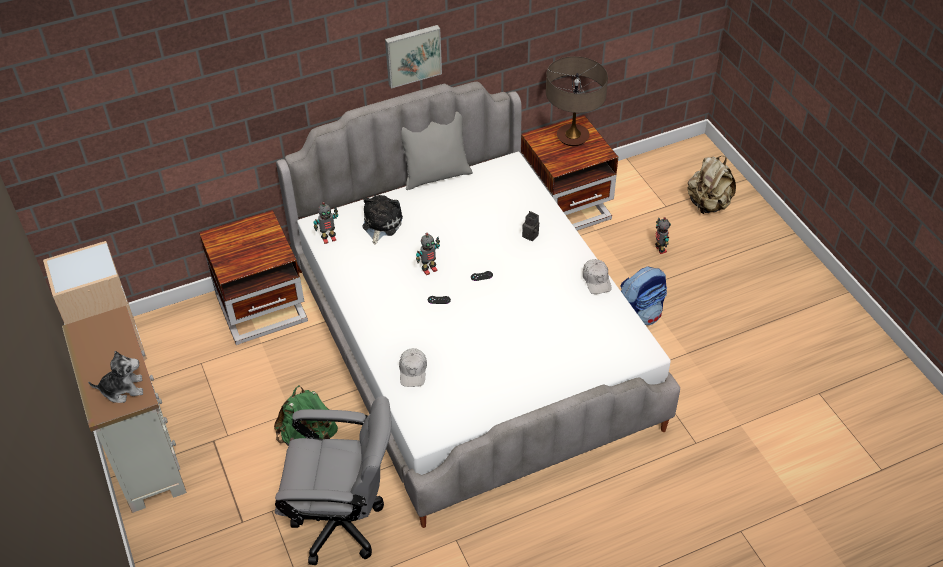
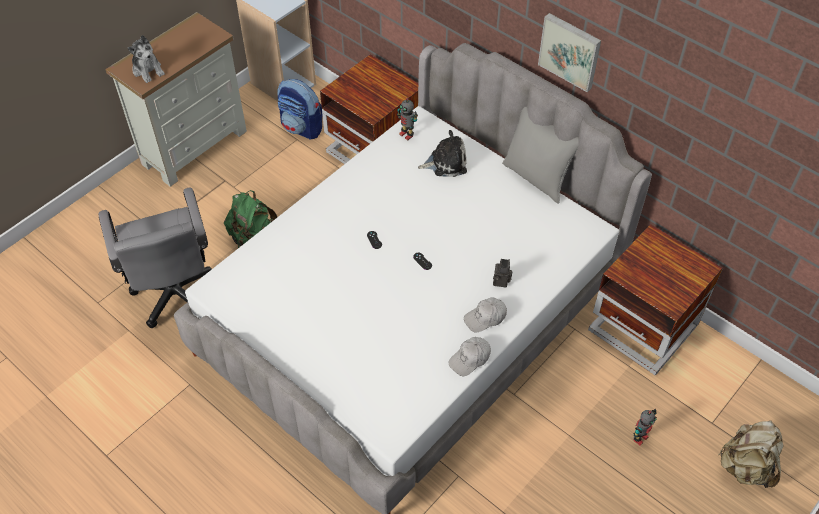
camera: 65 degrees right, 5 degrees up
(413, 371) = (279, 253): white cap -> white cap (485, 318)
(429, 269) = (409, 218): toy robot -> none
(572, 137) = (677, 269): table lamp -> none
(639, 316) = (529, 448): backpack -> backpack (302, 128)

